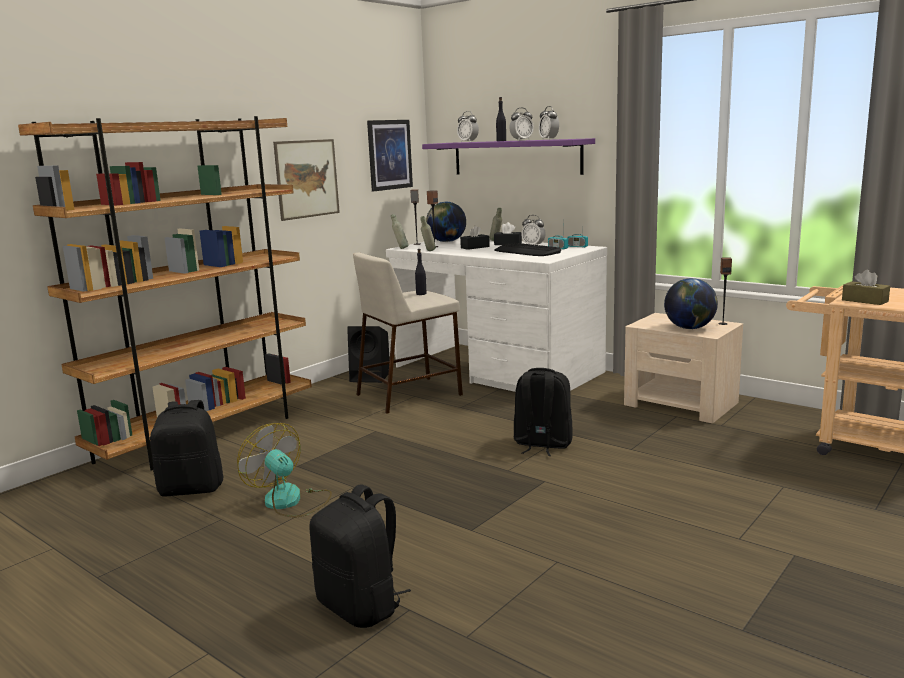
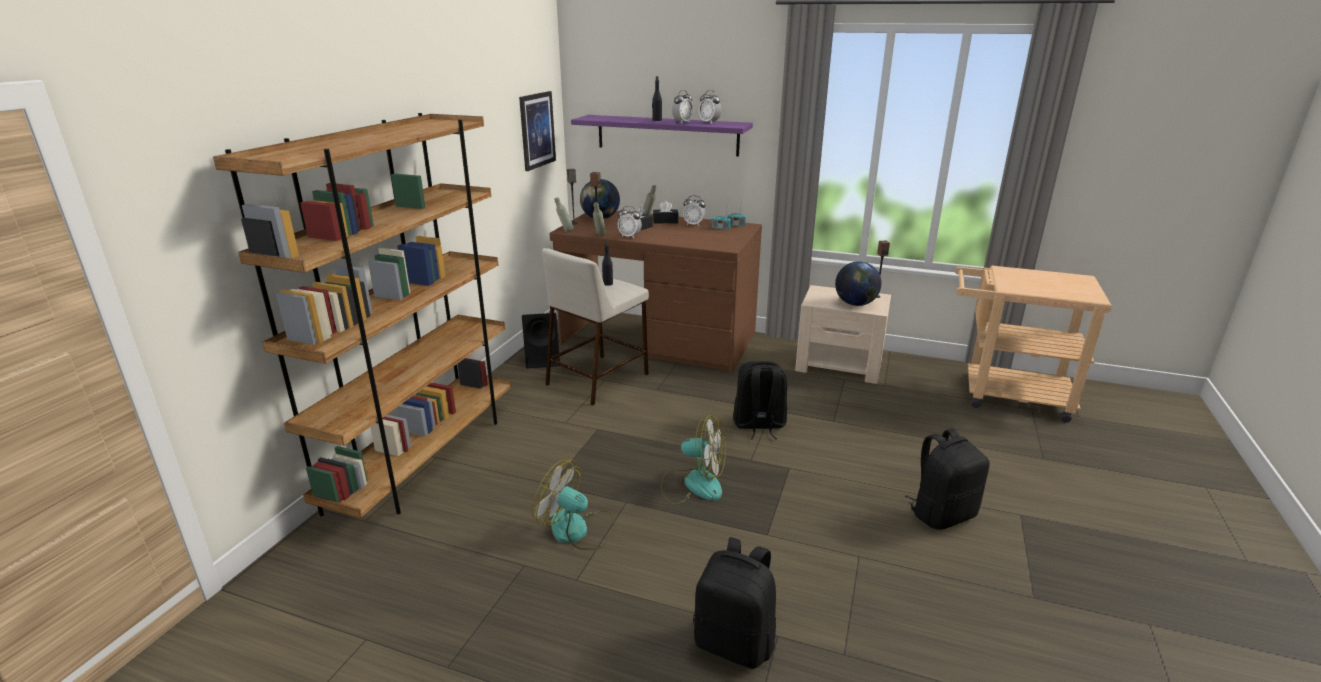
camera: 20 degrees left, 10 degrees up
(192, 489) = (463, 531): black backpack -> black backpack (941, 514)
(307, 179) = (475, 168): picture -> none
(431, 482) = (693, 484): none -> fan
(468, 142) = (618, 118): alarm clock -> alarm clock (629, 236)
(497, 370) = (658, 339): white desk -> brown desk
(527, 251) = (697, 234): keyboard -> none
(864, 301) = (1019, 288): brown tissue box -> none

